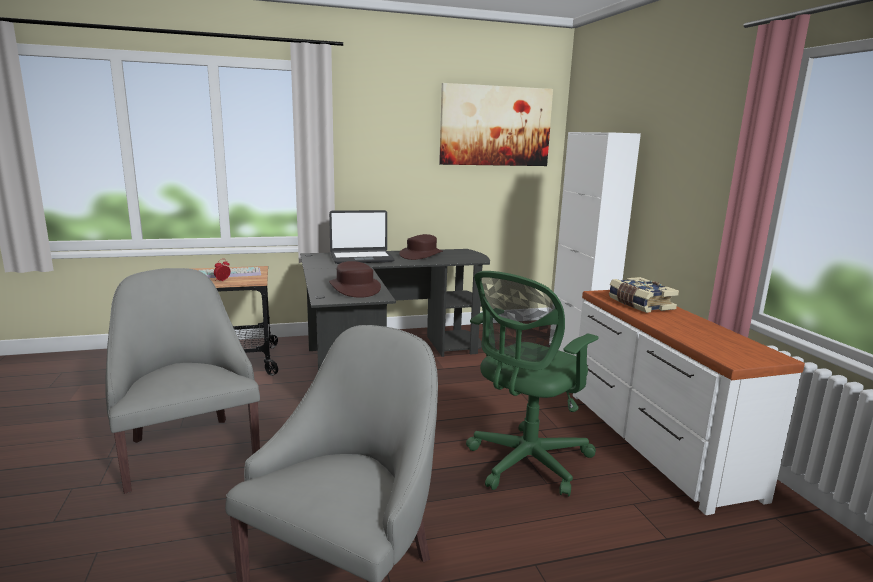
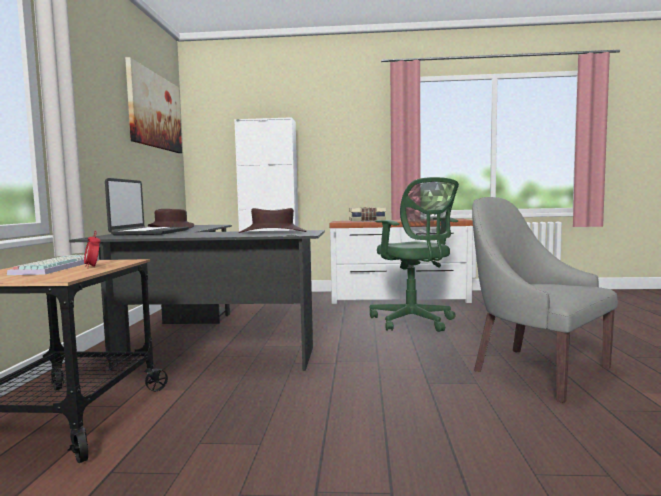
camera: 70 degrees left, 10 degrees down
(187, 449) = (326, 435): grey armchair -> none

